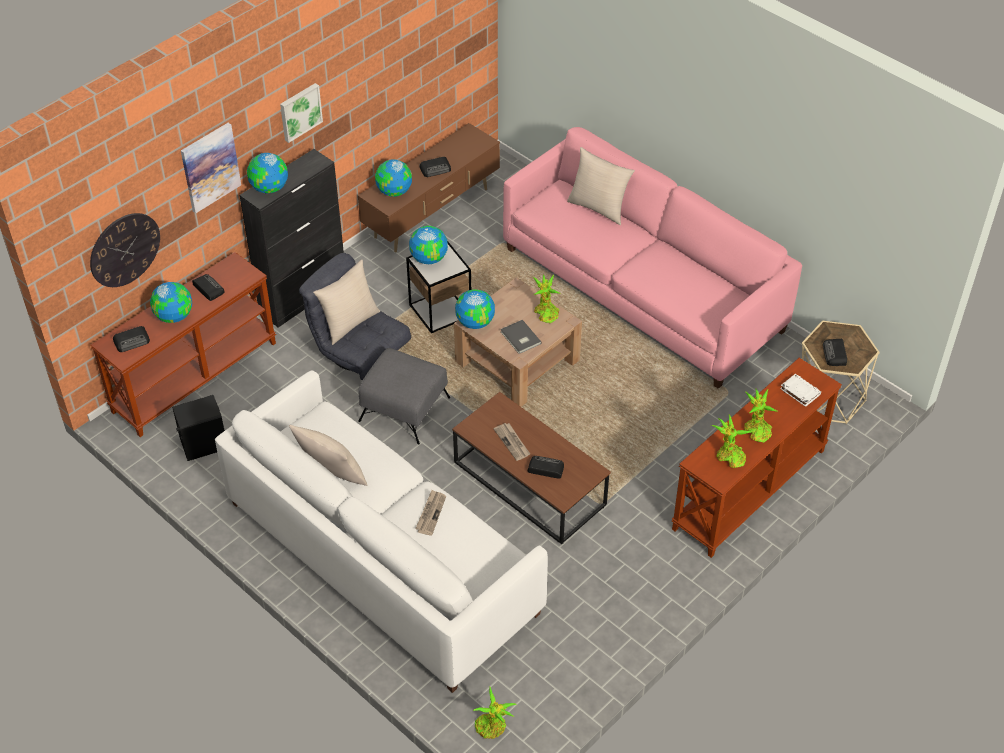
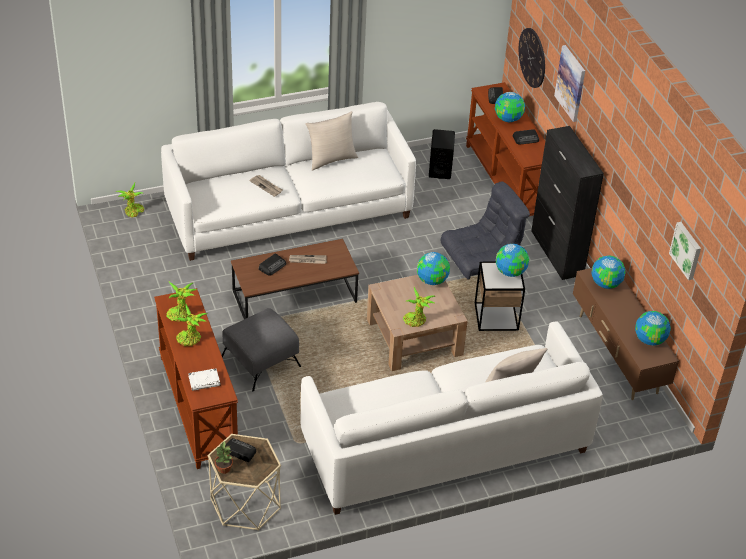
camera: 115 degrees right, 5 degrees down
(269, 188) = (568, 140): globe -> globe (649, 339)
(300, 111) = (611, 137): picture -> picture (686, 250)
(349, 323) = (492, 241): beige pillow -> none
(404, 408) = (408, 264): grey ottoman -> grey ottoman (261, 361)
(436, 169) = (622, 317): radio -> none
(520, 338) = (399, 296): grey book -> none
(643, 290) = (444, 445): pink sofa -> white sofa
(863, 356) = (223, 469): none -> potted plant

